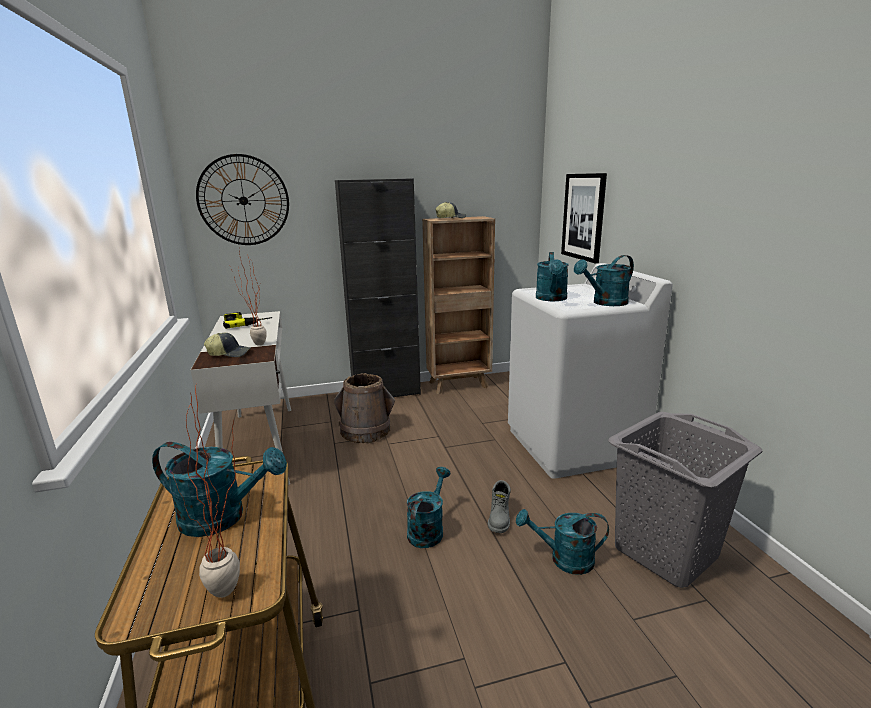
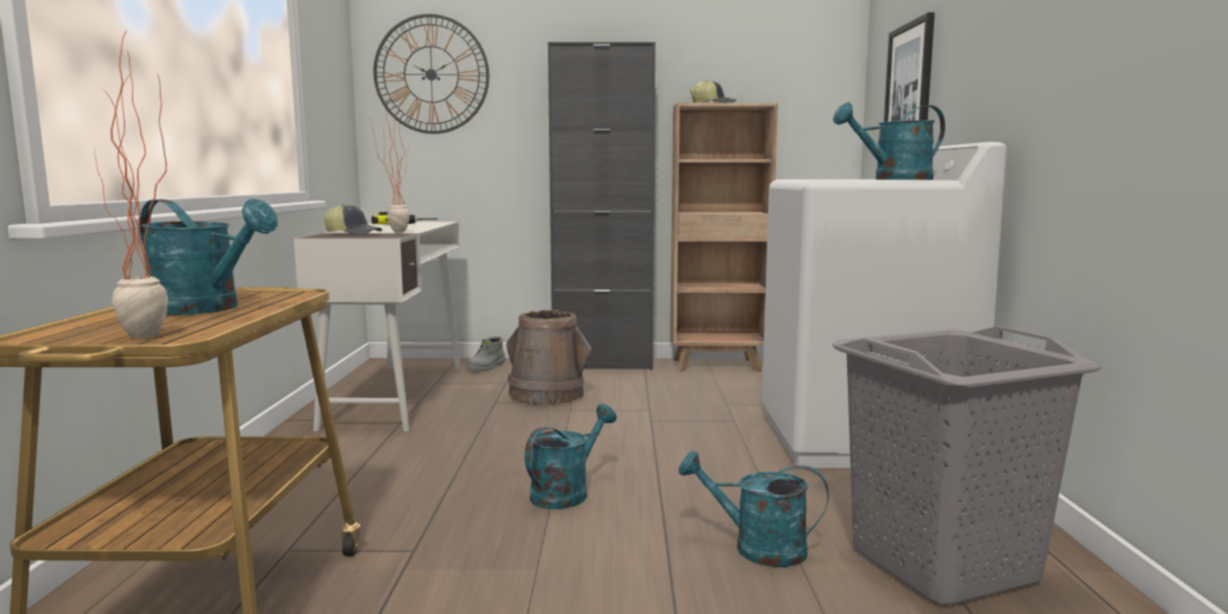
camera: 15 degrees right, 10 degrees down
(500, 518) = (684, 495): grey boot -> grey boot (486, 367)
(551, 299) = (813, 179): turquoise watering can -> none

